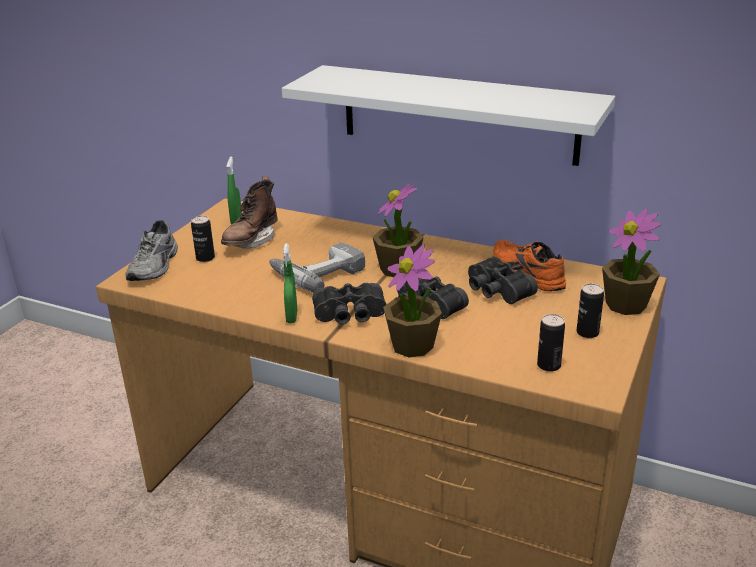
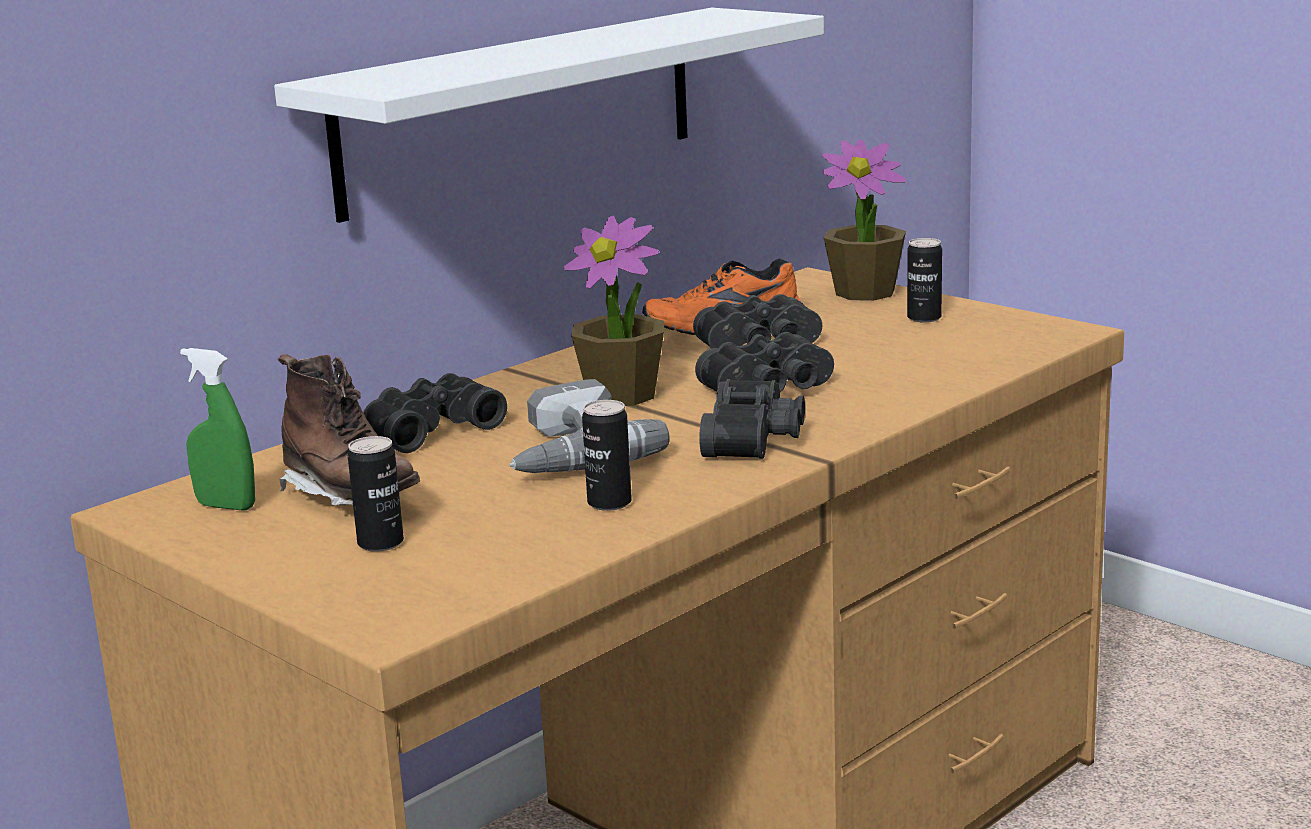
camera: 70 degrees left, 10 degrees down
(156, 266) = (356, 596): grey shoe -> none
(292, 317) = (723, 480): green spray bottle -> none
(332, 237) = (429, 429): none -> black binoculars
(413, 345) = (888, 408): potted plant -> none
(548, 365) = (995, 345): can -> can (609, 503)

